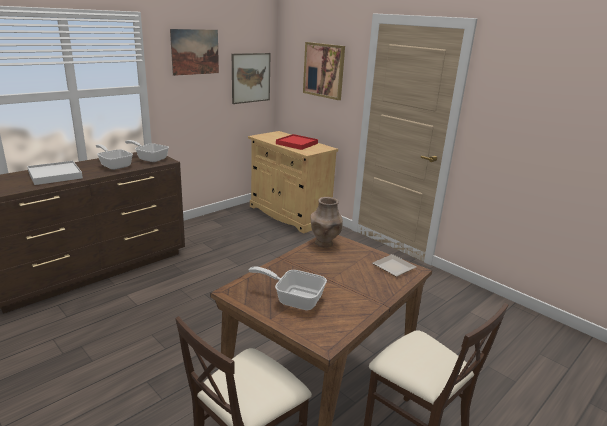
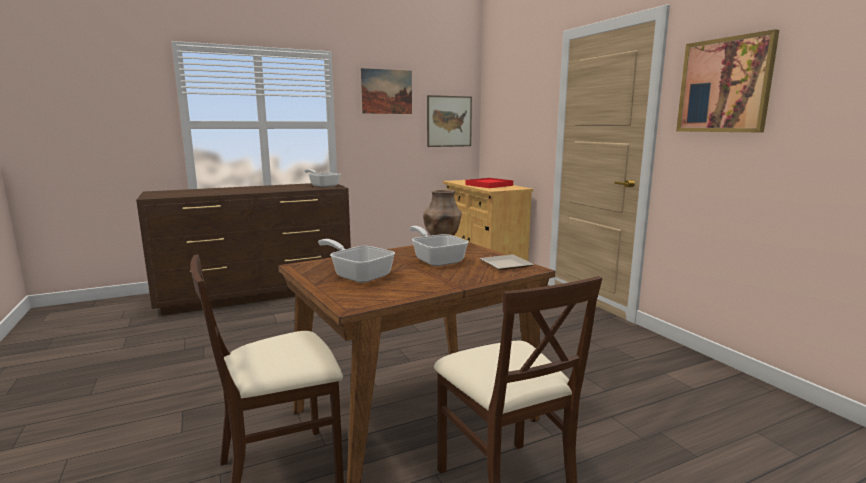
camera: 20 degrees right, 10 degrees down
(55, 175) = (227, 190): white tray -> none
(114, 165) = (285, 188): frying pan -> frying pan (436, 259)
(324, 70) = (520, 105): picture -> picture (724, 85)

